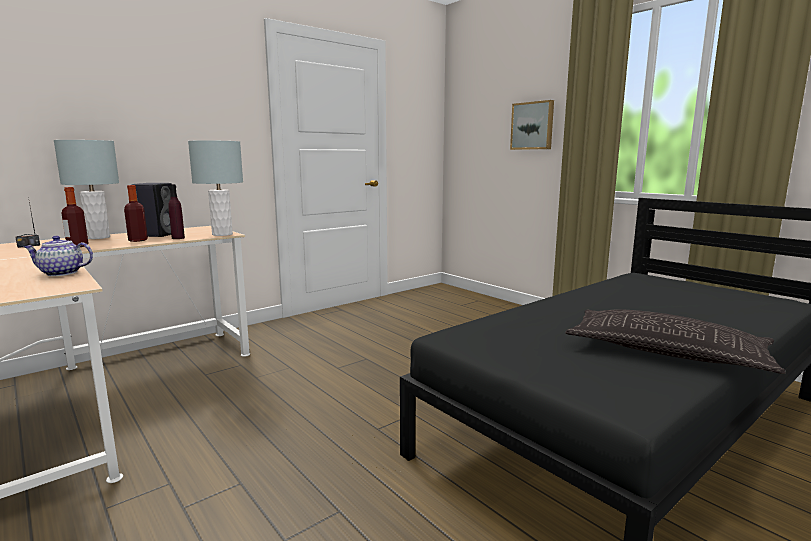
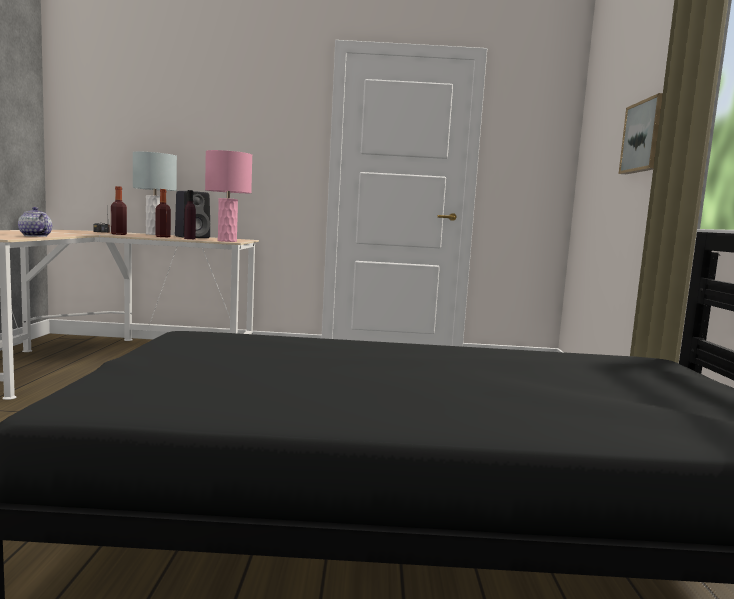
camera: 40 degrees right, 5 degrees down
(222, 234) = (227, 241): grey table lamp -> pink table lamp
(666, 351) = (314, 399): pillow -> none

